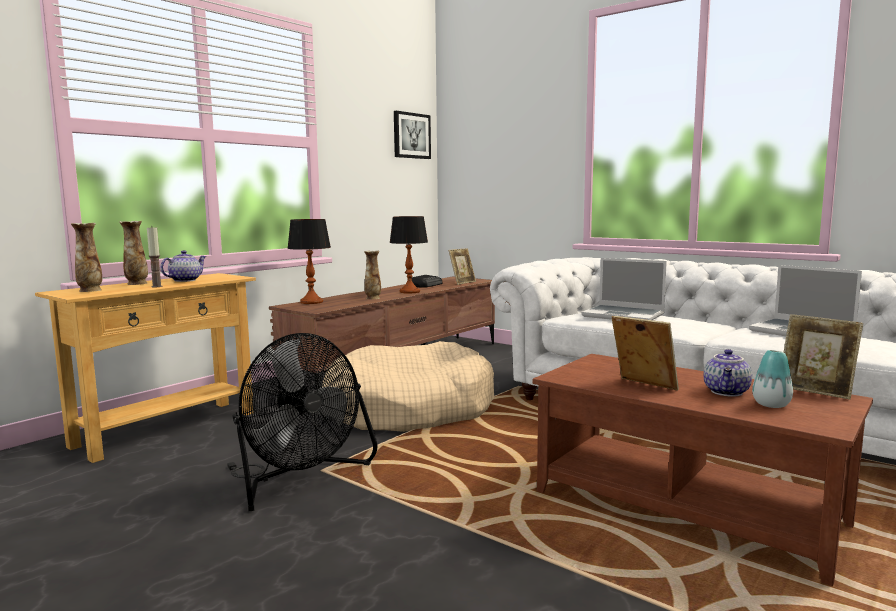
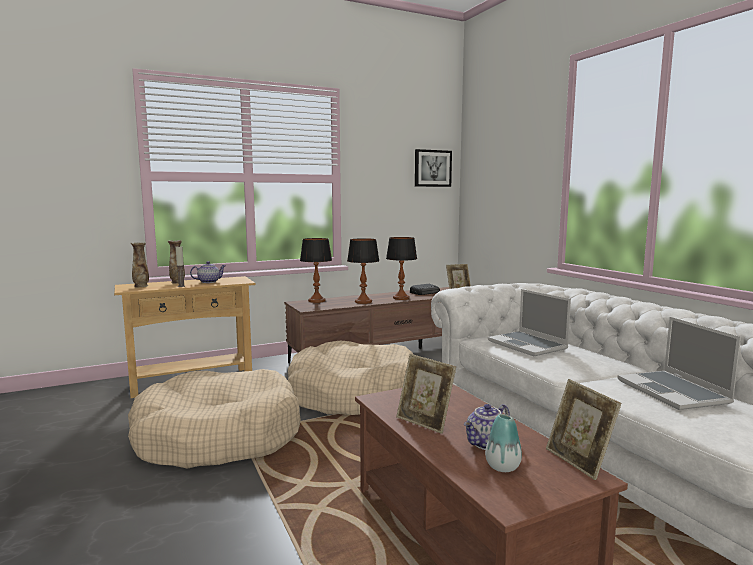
camera: 25 degrees right, 0 degrees up
(294, 479) = (218, 437): black fan -> beige dog bed
(373, 298) = (363, 302): vase -> table lamp
(643, 386) = (425, 422): picture frame -> picture frame turned 150 degrees clockwise

